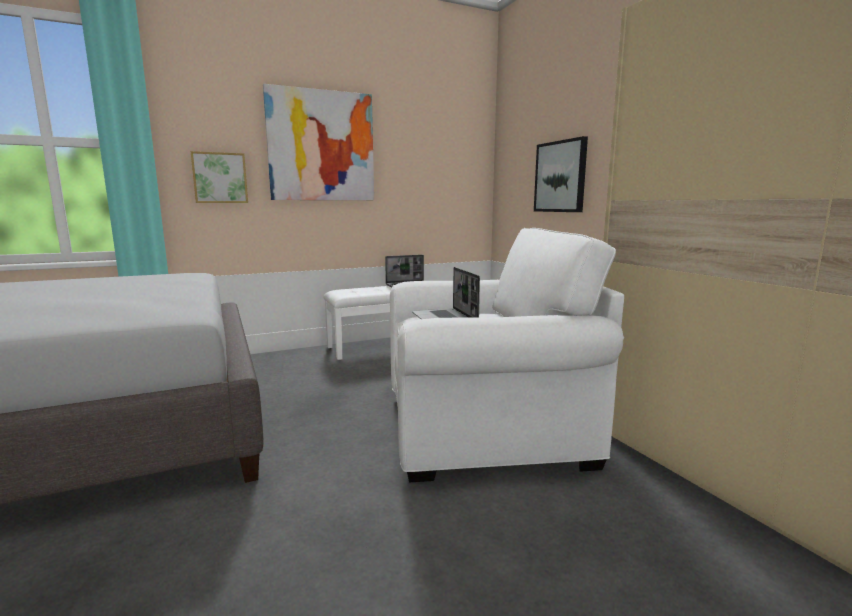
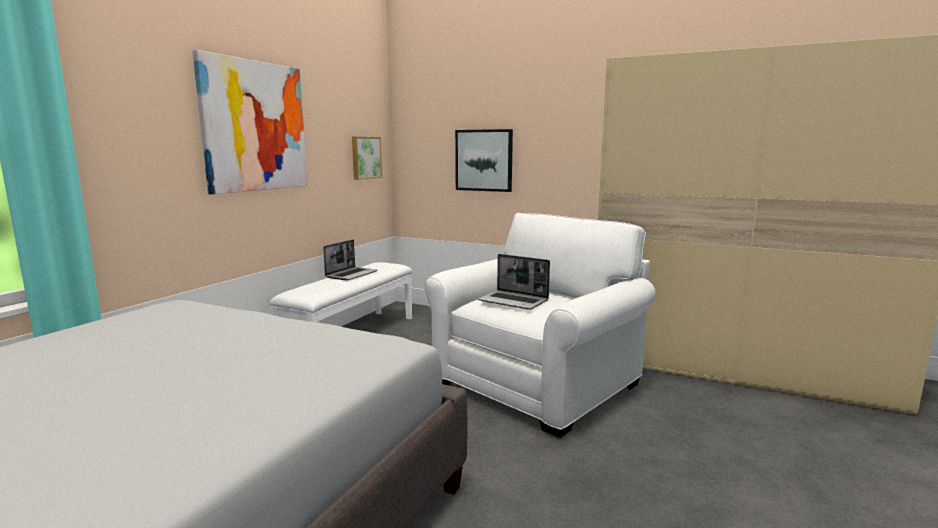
camera: 40 degrees left, 0 degrees up
(220, 178) = (149, 170): picture -> picture (365, 157)

